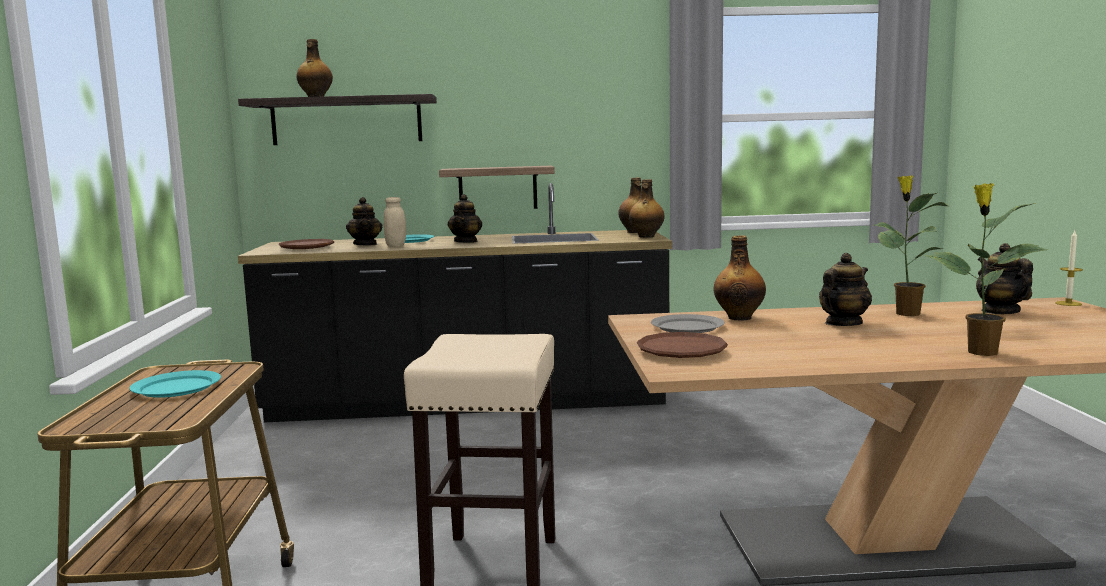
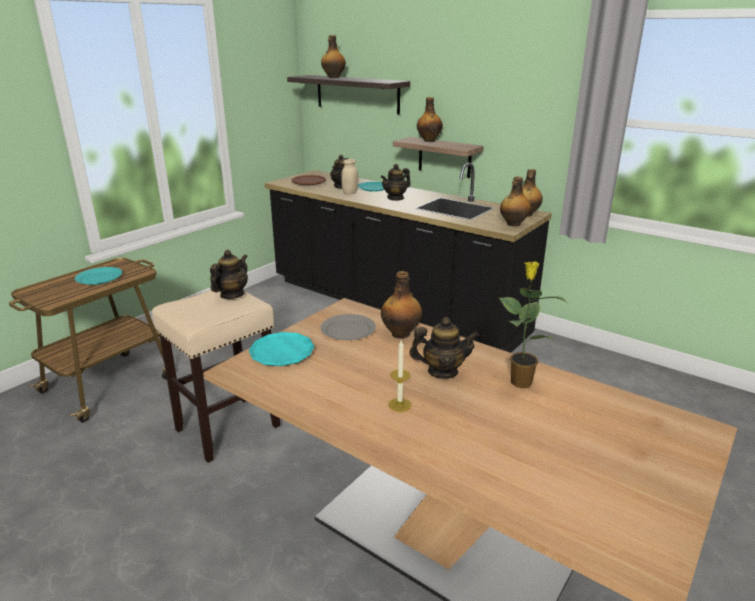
camera: 40 degrees right, 15 degrees up
(480, 167) = (429, 140): none -> bottle
(681, 352) = (282, 353): brown plate -> turquoise plate
(980, 352) = (434, 452): potted plant -> none
(1000, 311) = (604, 416): teapot -> teapot (232, 295)
(1068, 303) = (705, 437): candle -> candle (399, 405)

